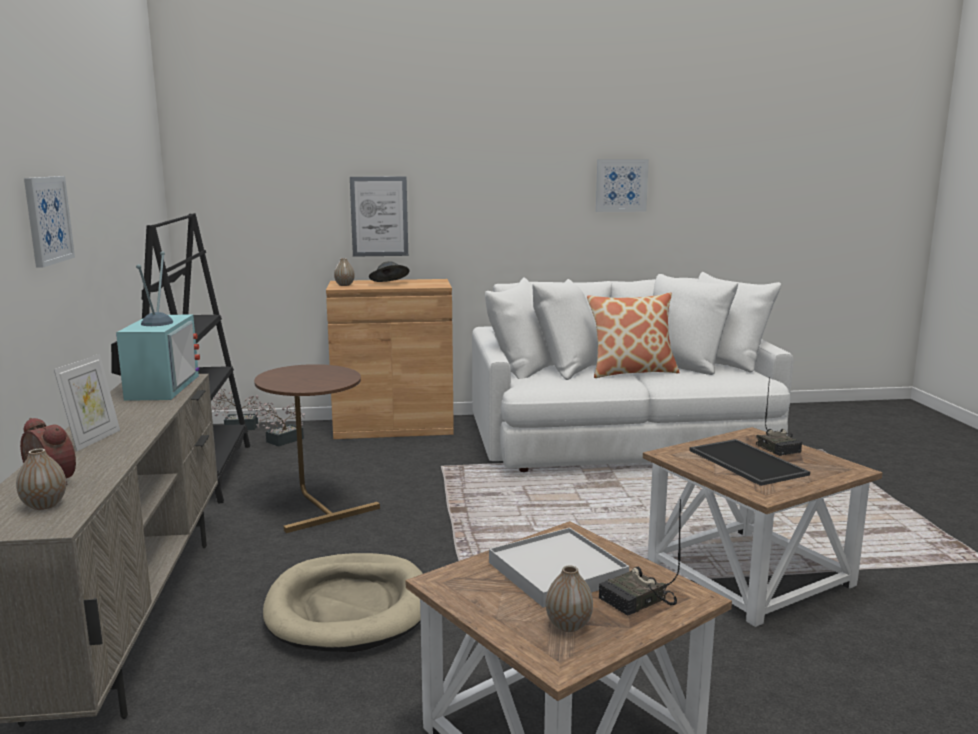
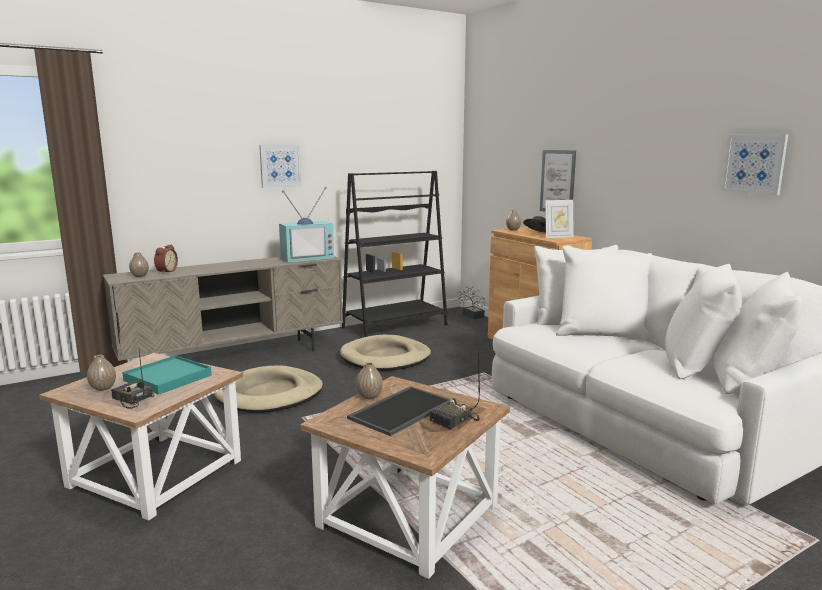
camera: 65 degrees right, 0 degrees up
(93, 440) = (220, 266): picture frame -> picture frame (558, 237)
(281, 441) = (465, 328): potted plant -> none
(316, 504) = (386, 358): brown side table -> beige dog bed
(557, 571) = (167, 378): white tray -> turquoise tray
(631, 372) = (622, 350): pillow -> none
(702, 469) = (369, 396): none -> vase

